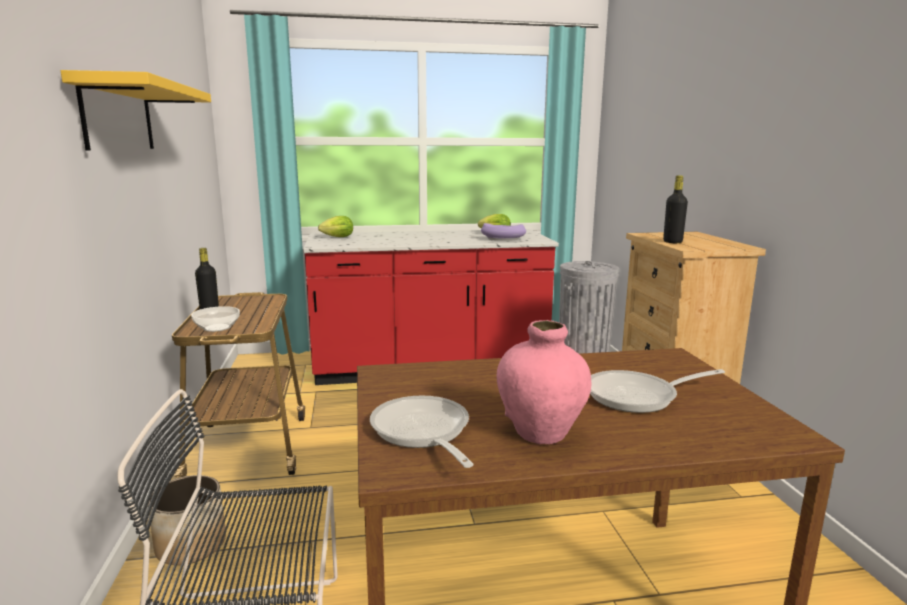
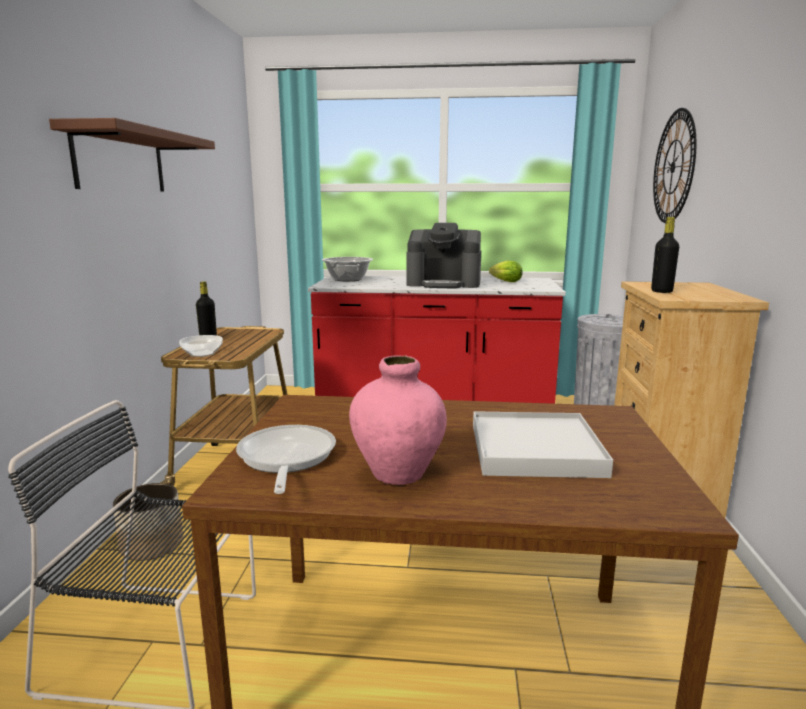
camera: 15 degrees right, 0 degrees up
(118, 116) = (120, 161): yellow shelf -> brown shelf
(336, 237) = (348, 279): lettuce -> cooking pot
(439, 239) = (444, 284): none -> coffee machine
(503, 239) = (509, 286): purple bowl -> none
(638, 396) = (535, 450): frying pan -> white tray
(646, 126) = (673, 167): none -> wall clock

